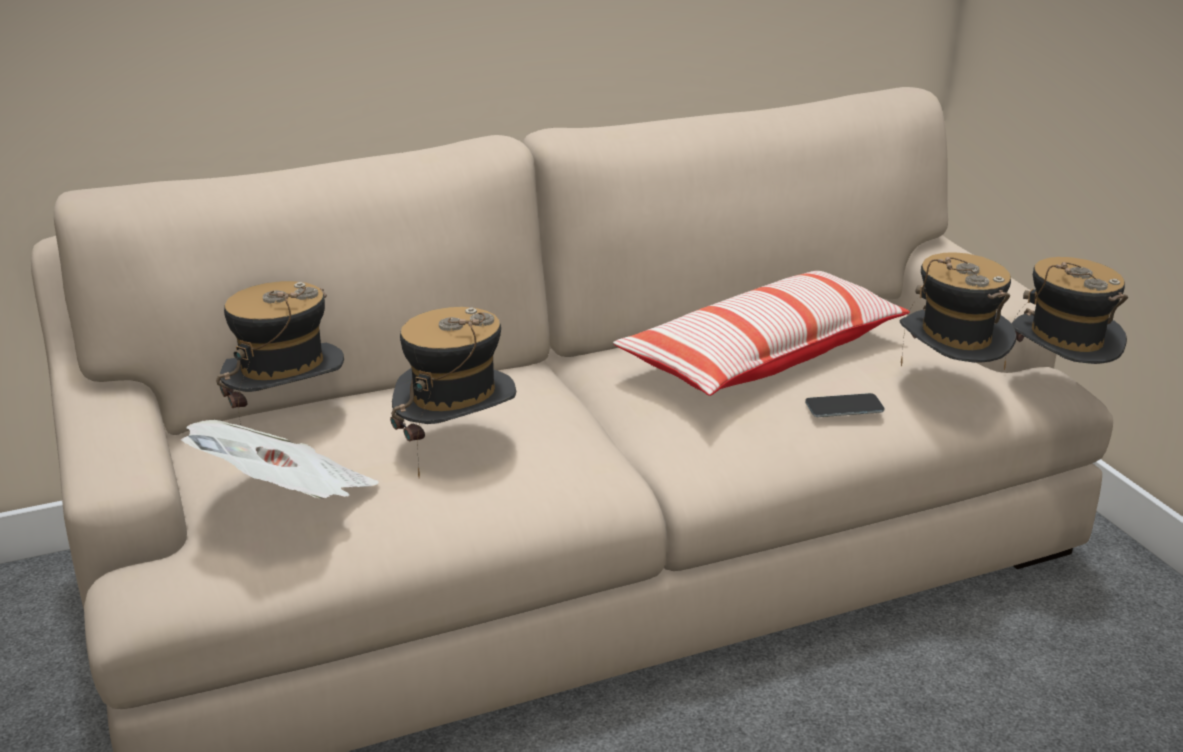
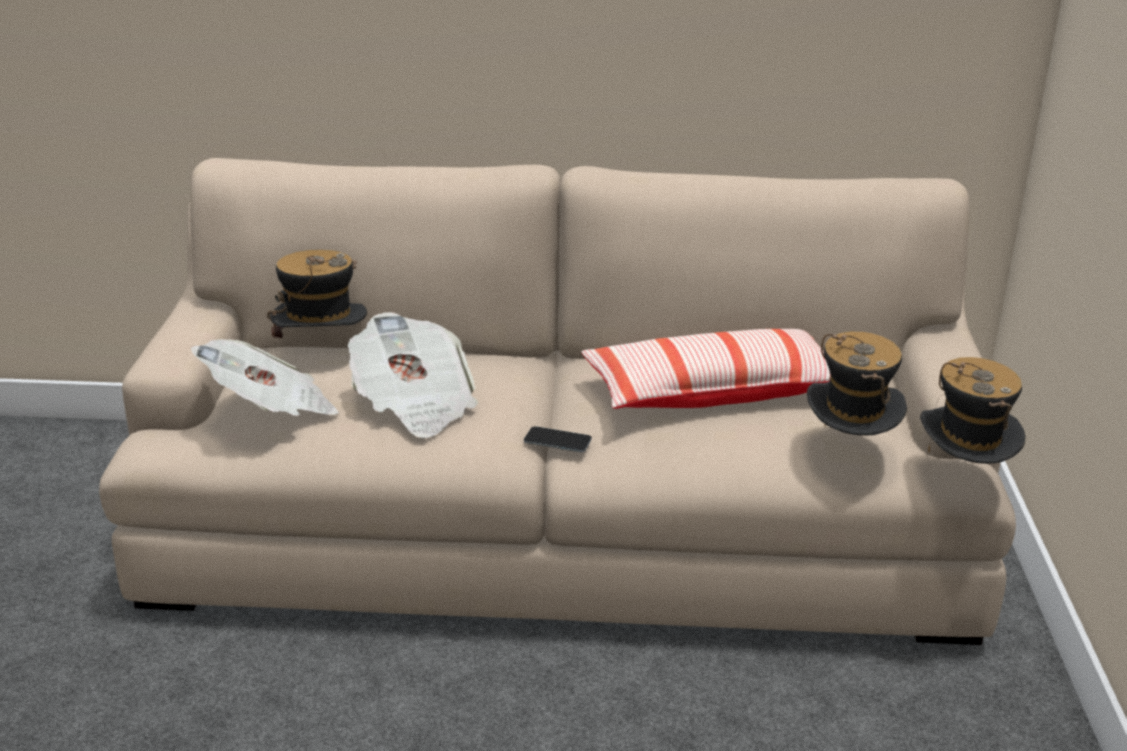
camera: 25 degrees right, 0 degrees up
(457, 450) = (414, 405): hat -> newspaper
(844, 406) = (740, 447): phone -> phone (557, 440)

